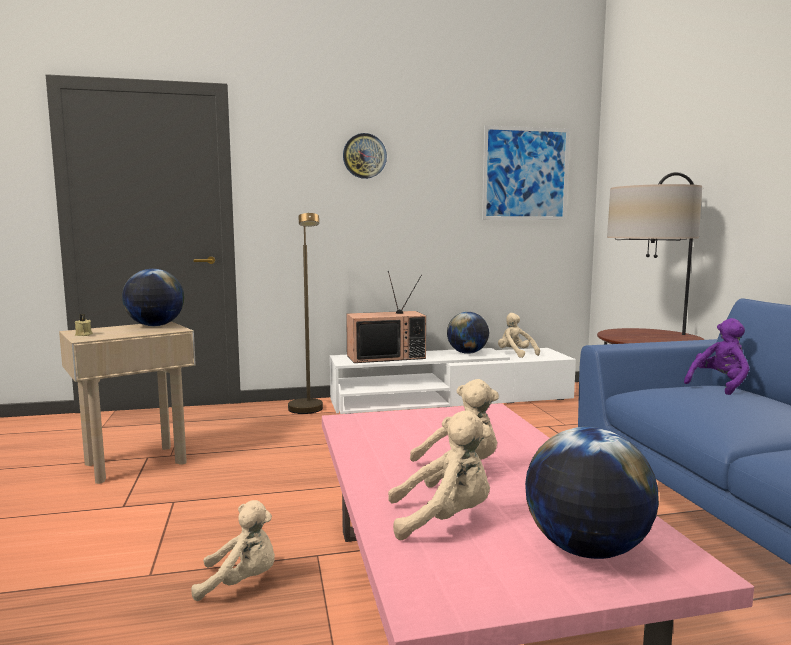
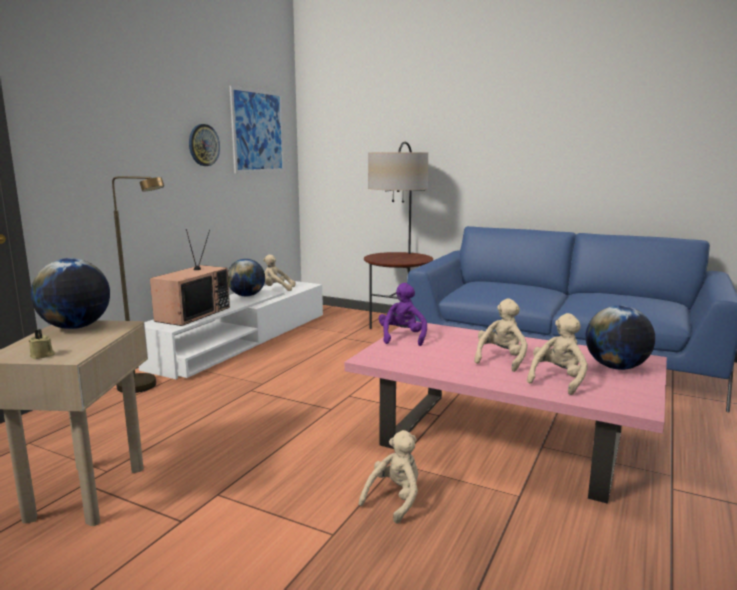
camera: 50 degrees left, 5 degrees up
(364, 156) = (142, 110): wall clock -> wall clock (203, 145)
(719, 385) = (484, 281): purple plush toy -> purple plush toy (402, 338)

